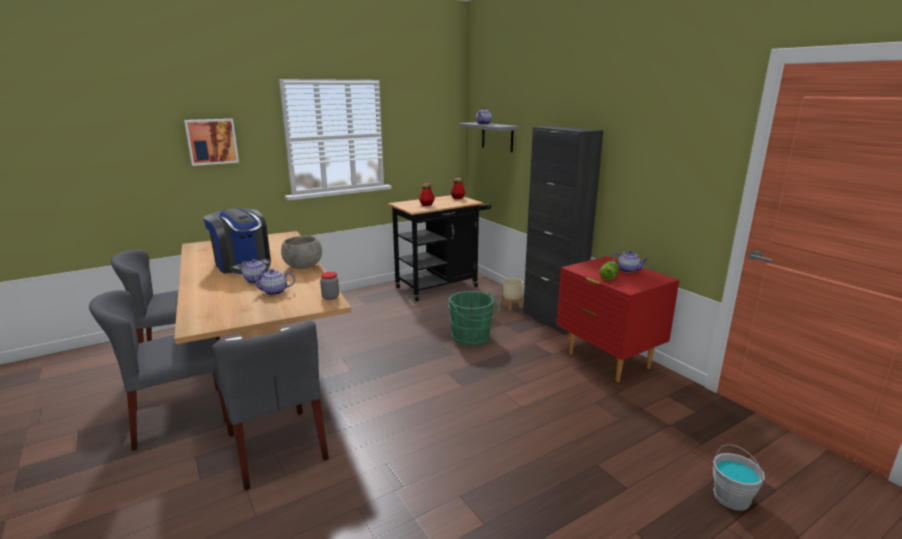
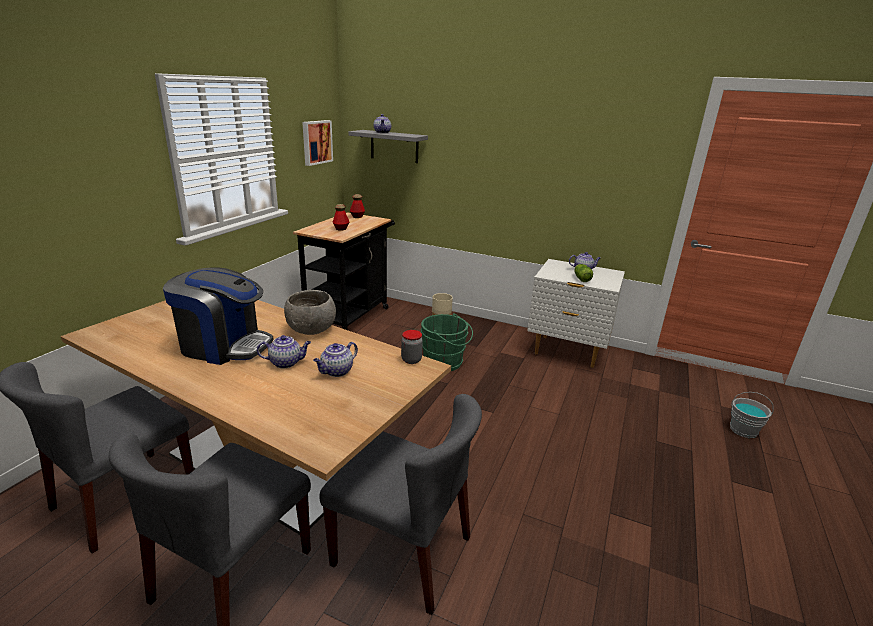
camera: 35 degrees left, 5 degrees up
(212, 141) = (74, 171): picture -> picture (316, 142)
(552, 320) = (488, 326): black cabinet -> none
(607, 361) = (567, 352): red nightstand -> white nightstand

